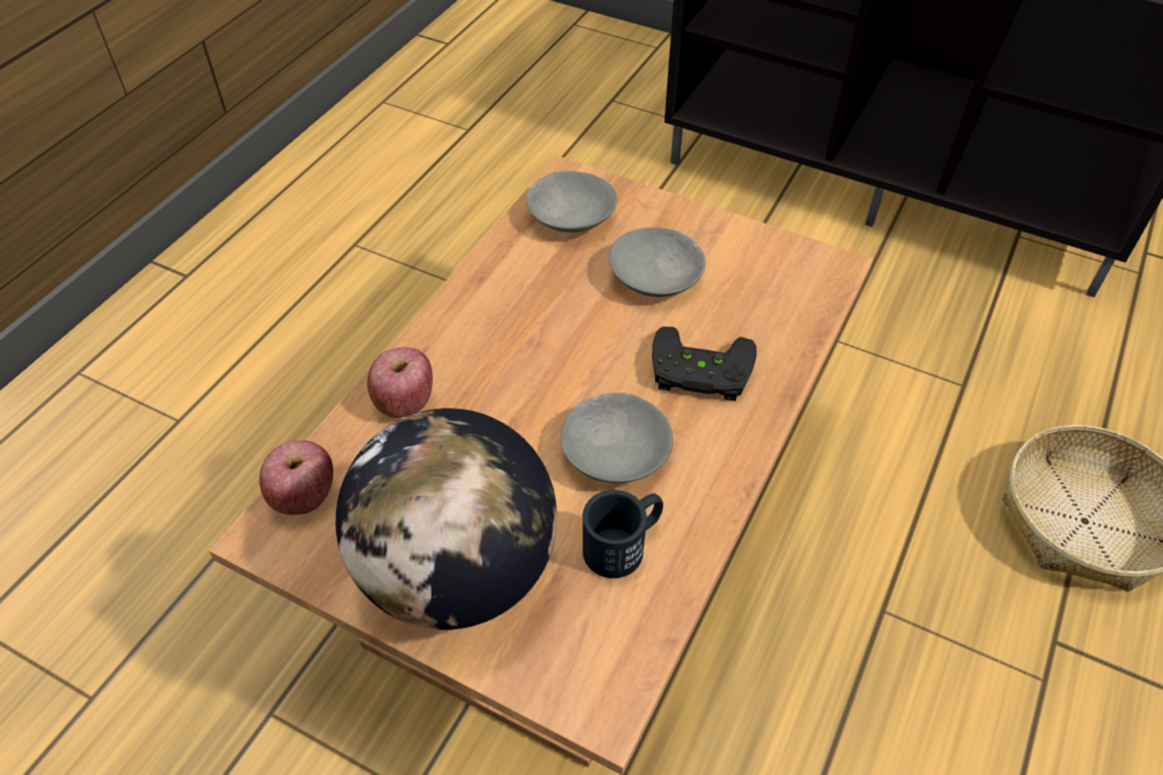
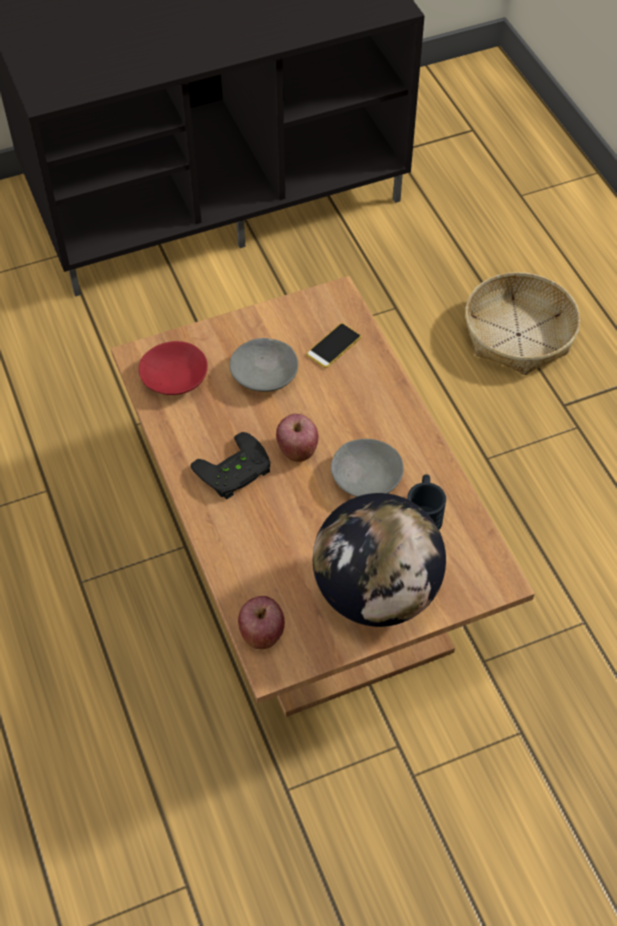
camera: 50 degrees left, 5 degrees up
(404, 402) = (239, 548): apple -> apple (297, 450)
(571, 215) = (173, 377): grey bowl -> red bowl
(699, 373) = (351, 406): black game controller -> black game controller (235, 473)
(762, 306) = (333, 346): none -> phone

